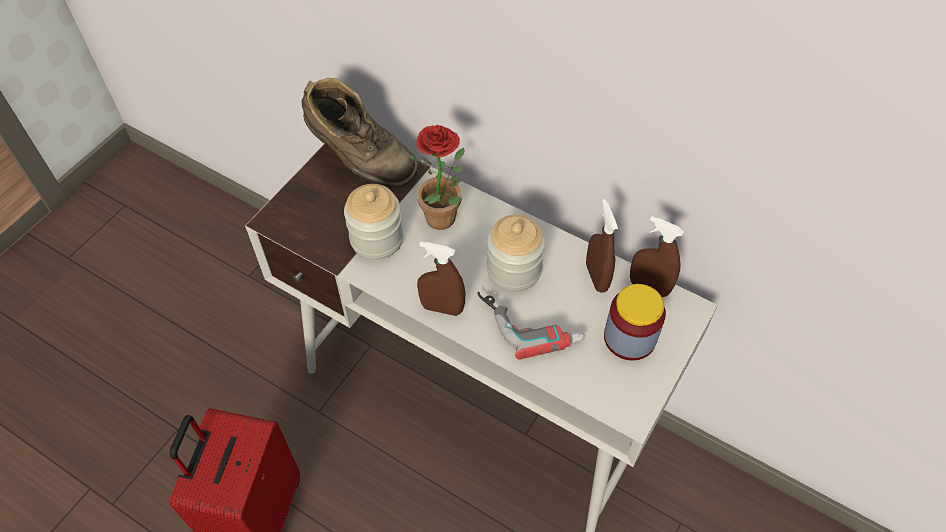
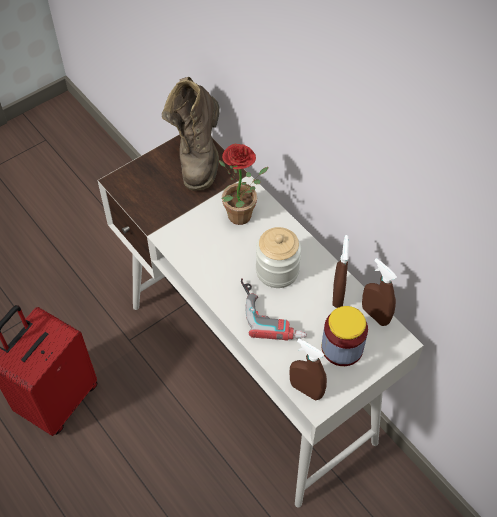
camera: 20 degrees right, 0 degrees up
(360, 162) = (198, 156): brown boot -> brown boot turned 45 degrees clockwise
(377, 239) = (186, 217): jar -> none
(442, 308) = (212, 282): brown spray bottle -> brown spray bottle (306, 389)

